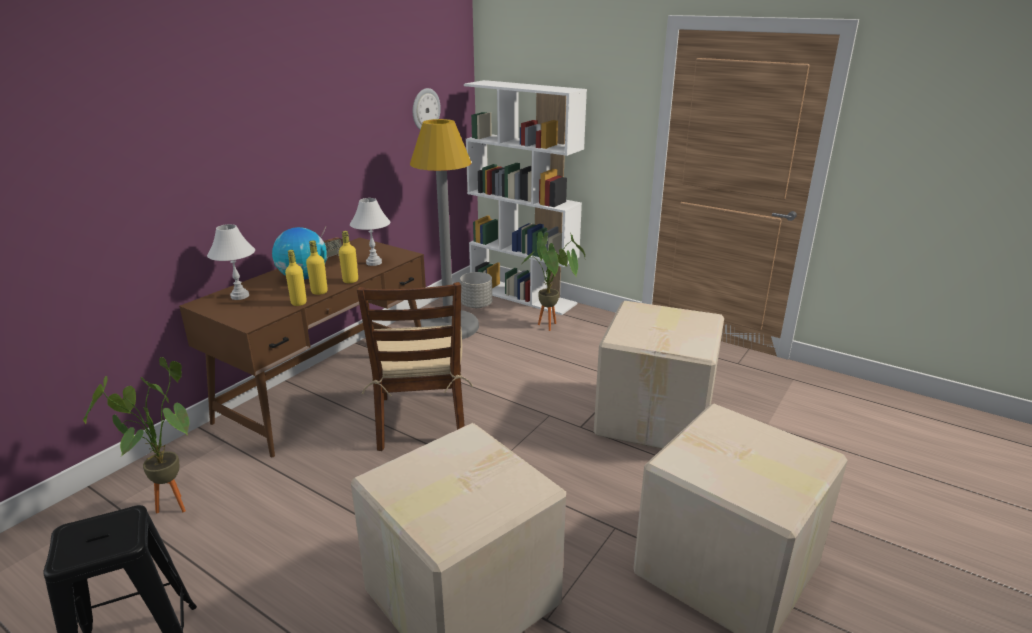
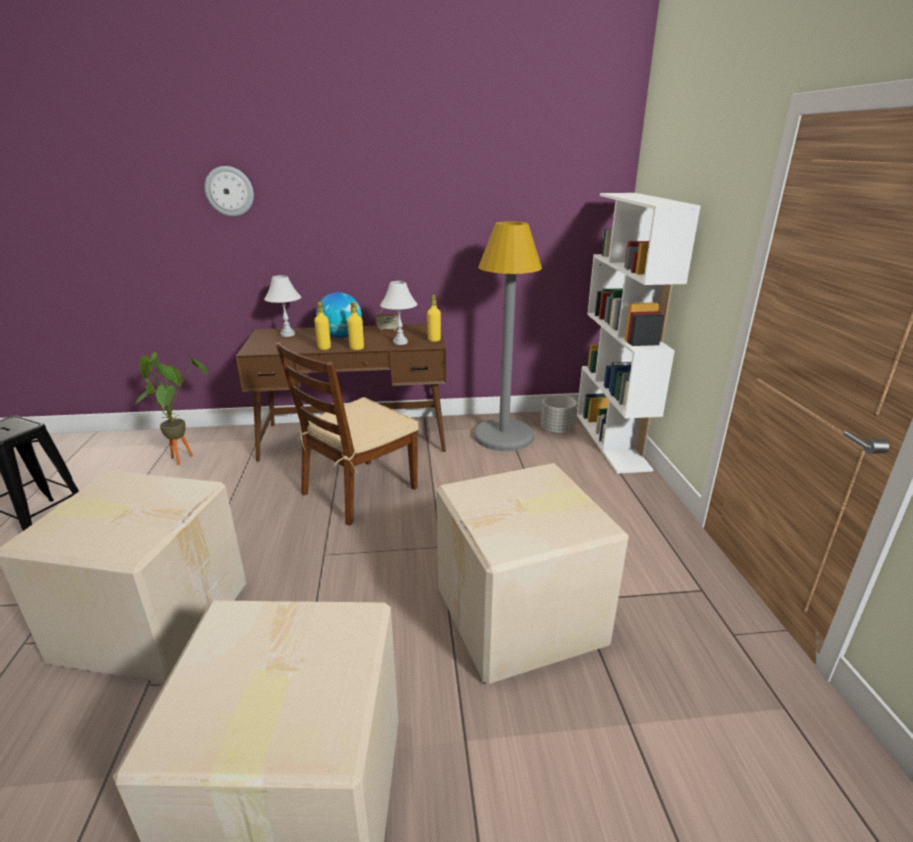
camera: 50 degrees right, 0 degrees up
(299, 303) = (298, 350): yellow bottle -> yellow bottle (434, 340)
(425, 110) = (547, 216): wall clock -> wall clock (229, 191)
(552, 327) = (586, 479): potted plant -> none

